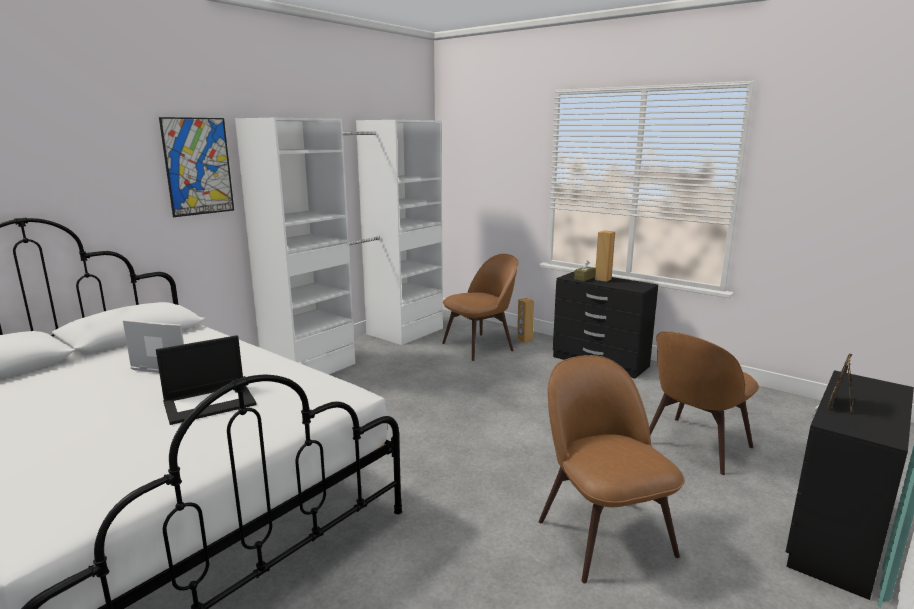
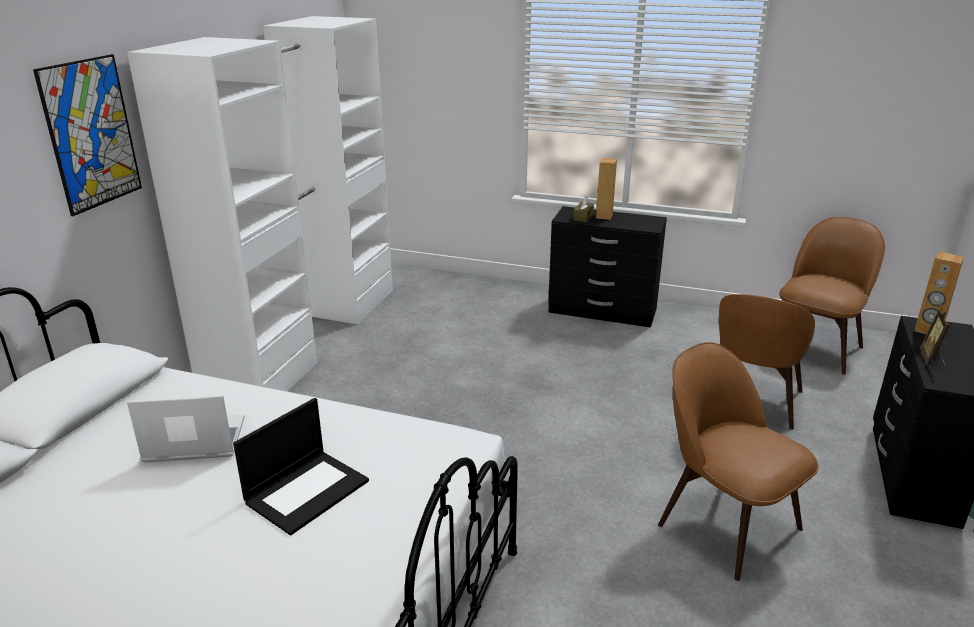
camera: 20 degrees left, 10 degrees up
(480, 346) = (456, 310): brown chair -> brown chair (815, 347)
(524, 340) = (502, 293): brown speaker -> brown speaker (928, 330)

